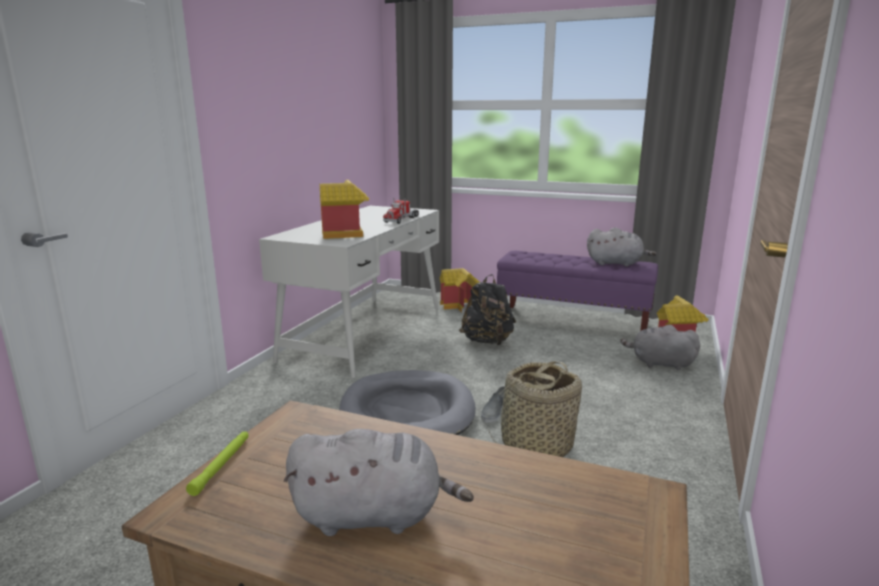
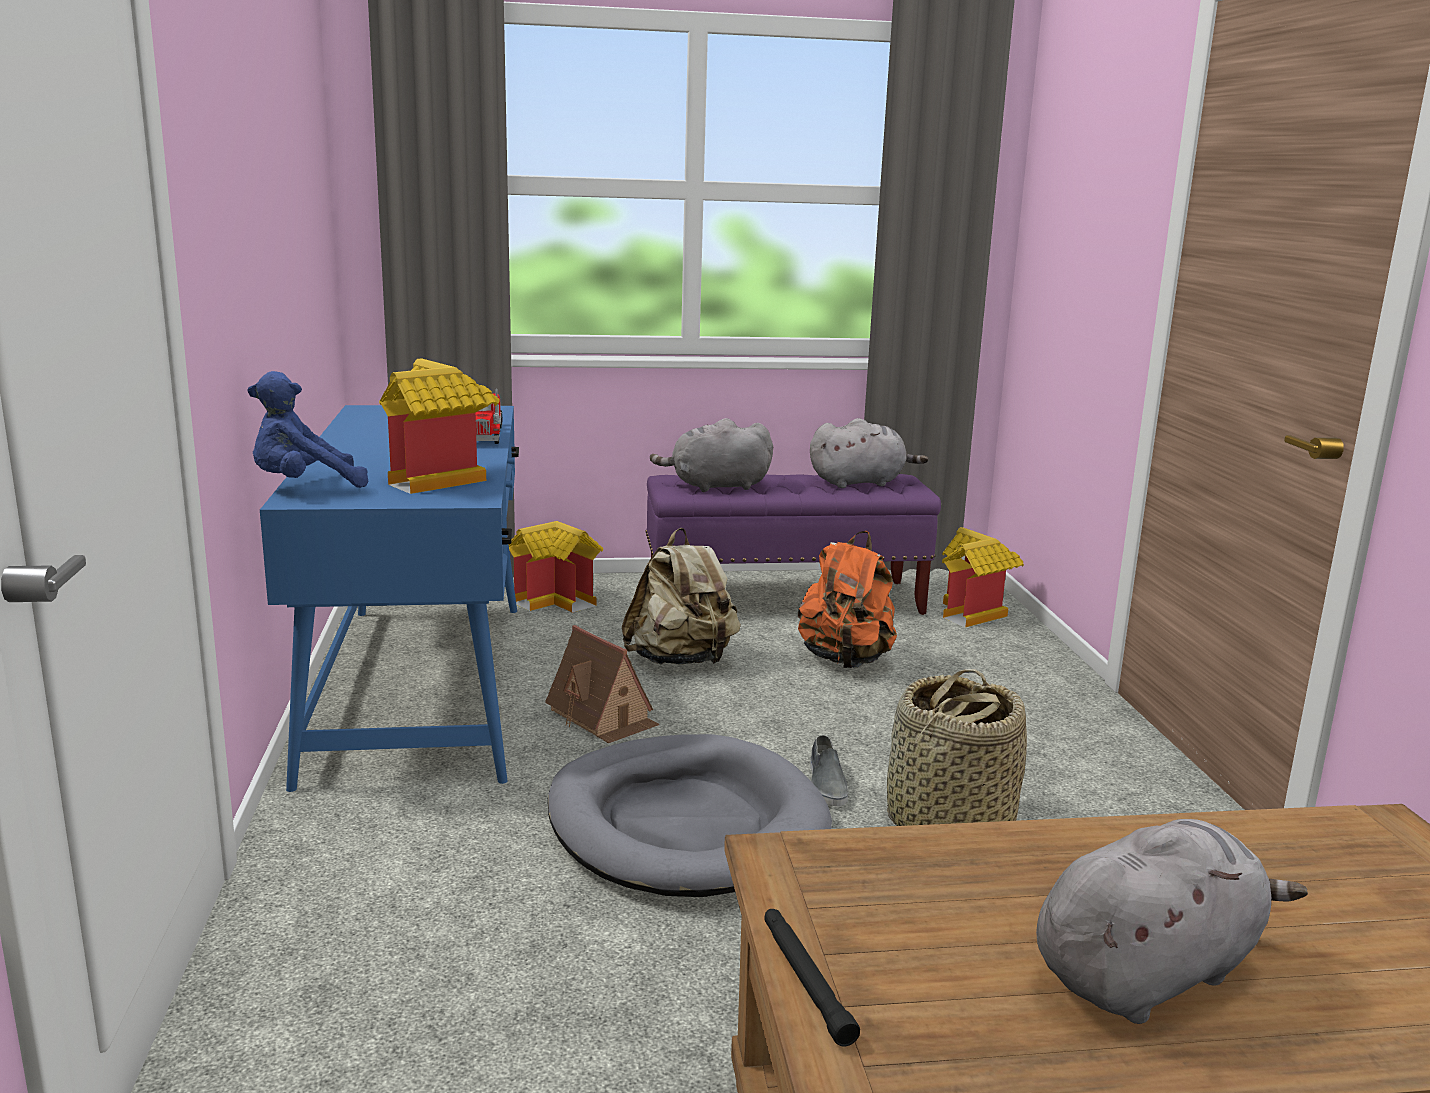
camera: 30 degrees left, 0 degrees up
(222, 465) = (804, 979): green flashlight -> black flashlight
(290, 233) = (304, 487): none -> blue plush toy
(366, 332) = (422, 684): white desk -> blue desk
(424, 359) = (602, 717): none -> toy house
(488, 342) = (681, 661): black backpack -> beige backpack
(572, 356) = (845, 660): none -> orange backpack
(659, 364) = (980, 647): grey plush toy -> grey plush toy (716, 486)

